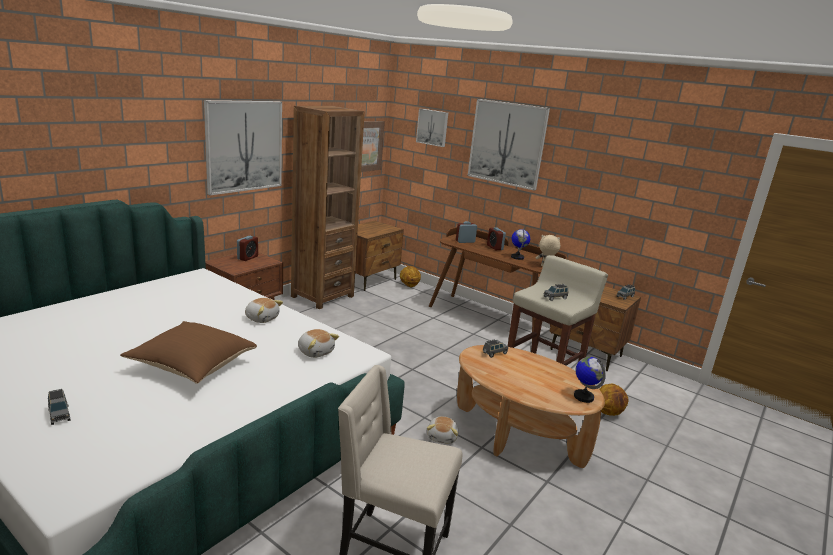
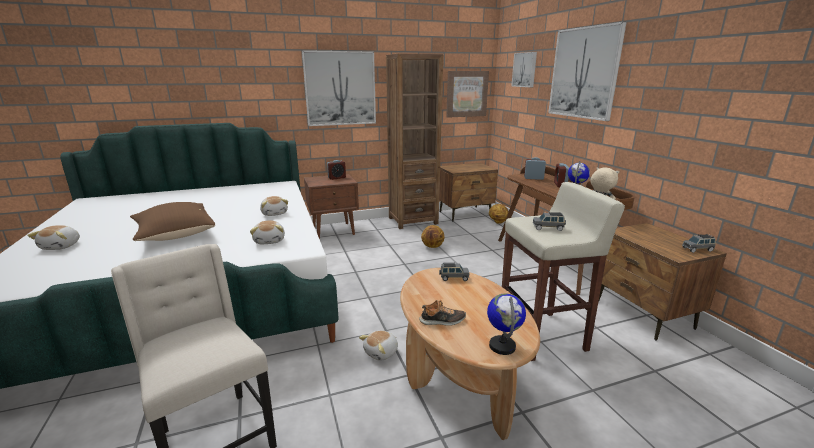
camera: 35 degrees right, 0 degrees up
(59, 414) = (62, 246): grey toy car -> plush toy
(529, 390) = (442, 321): none -> shoe
(608, 412) = (609, 388): basketball -> basketball (432, 246)

